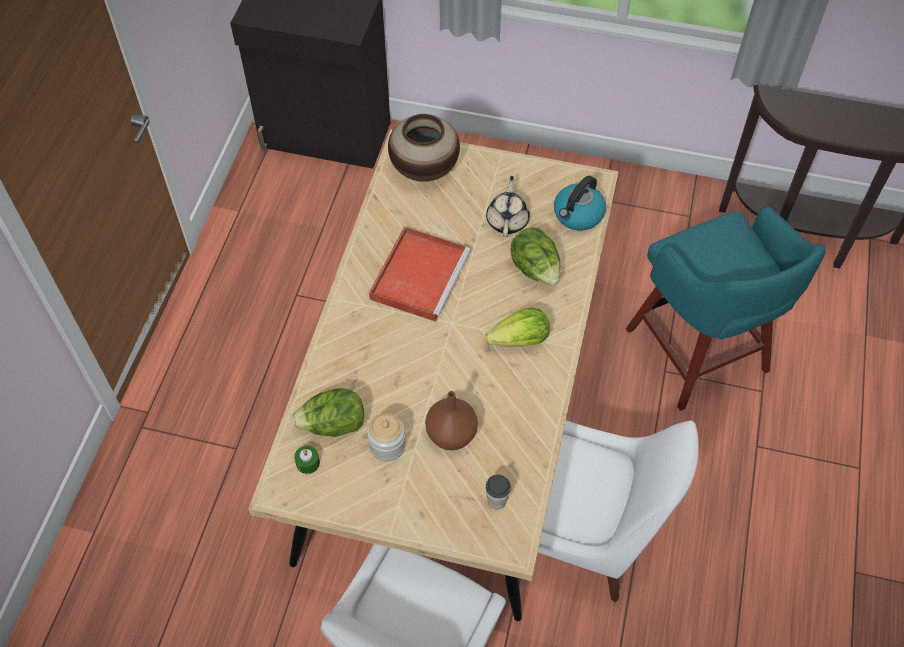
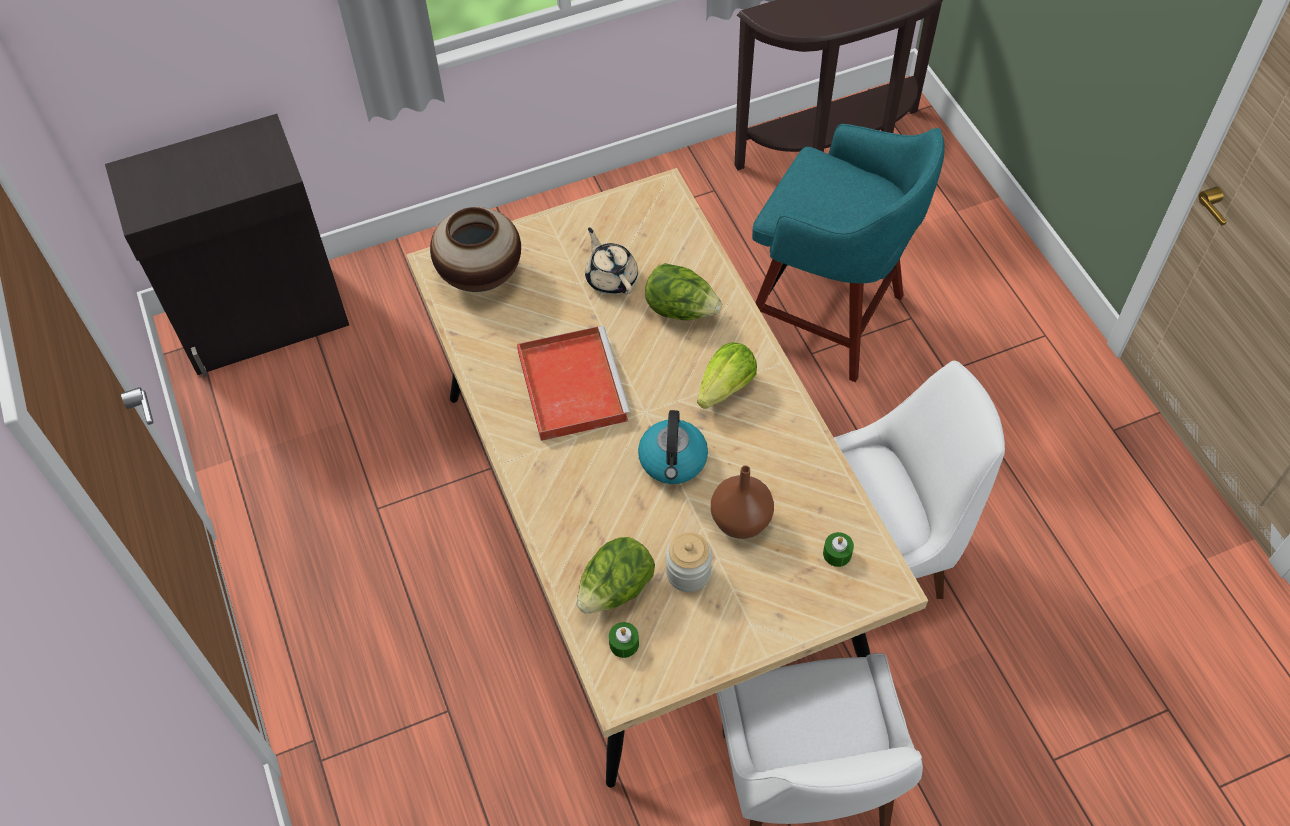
camera: 35 degrees left, 0 degrees up
(497, 500) = (837, 553): cup -> green candle
(578, 215) = (675, 233): kettle -> kettle (673, 461)

